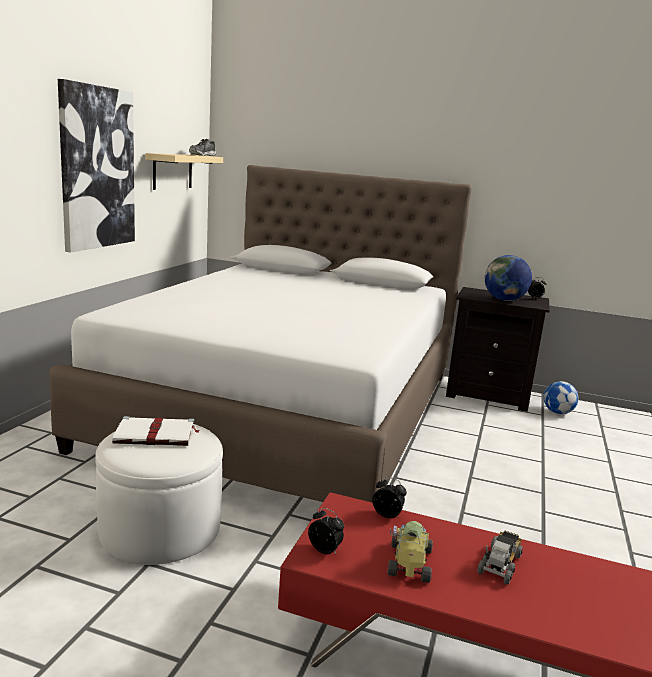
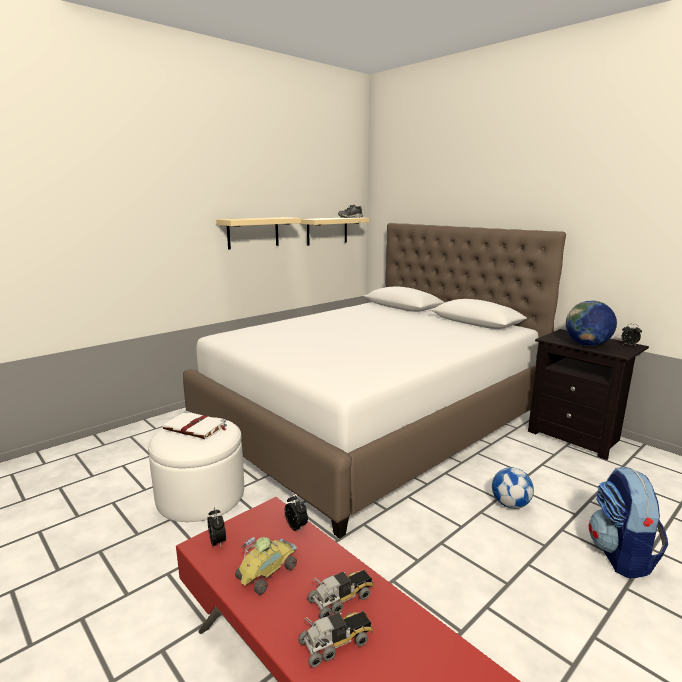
camera: 30 degrees right, 0 degrees up
(97, 168) = (253, 232): picture -> beige shelf
(536, 598) = (336, 642): none -> toy truck
(557, 412) = (644, 466): football -> football (510, 504)
(599, 487) = (621, 556): none -> backpack

